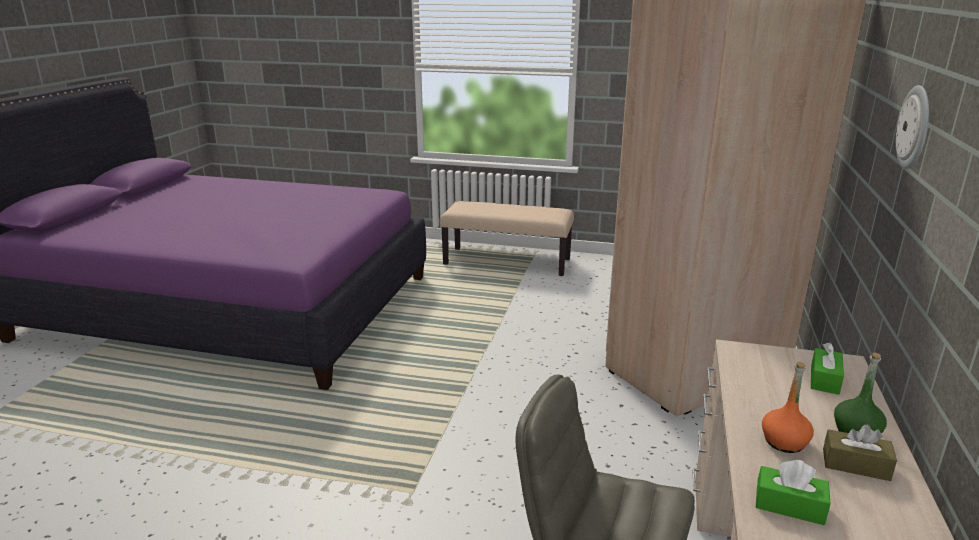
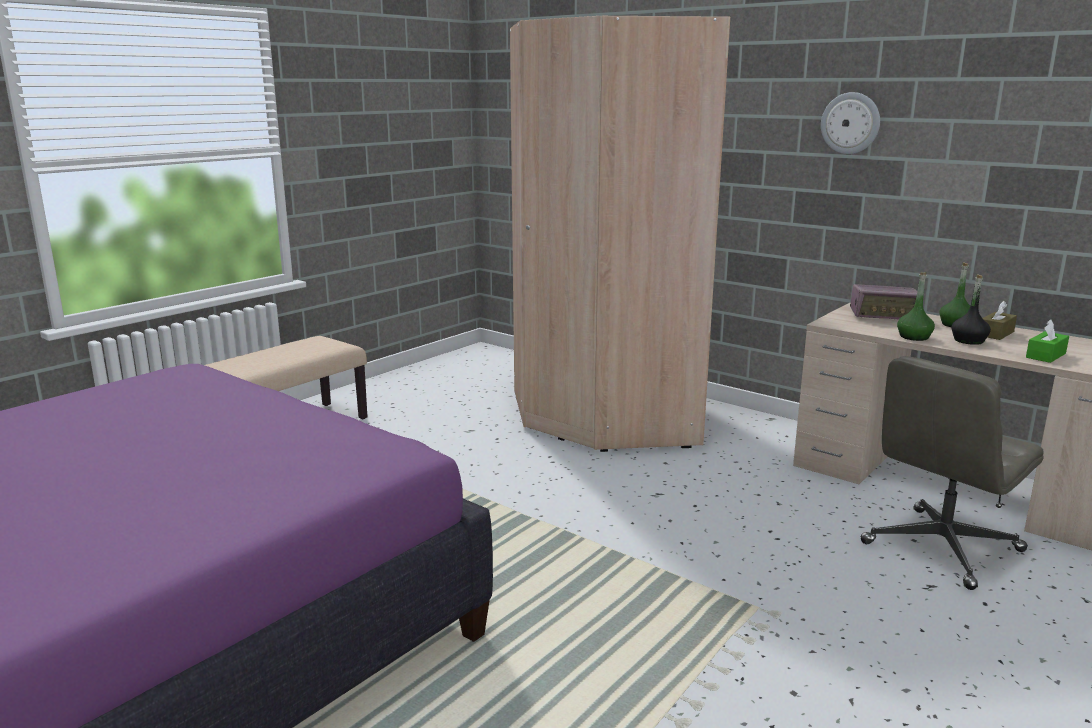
camera: 65 degrees left, 5 degrees down
(748, 403) = (913, 337): none -> green bottle
(784, 442) = (969, 341): orange bottle -> black bottle
(824, 379) = (883, 315): green tissue box -> radio

